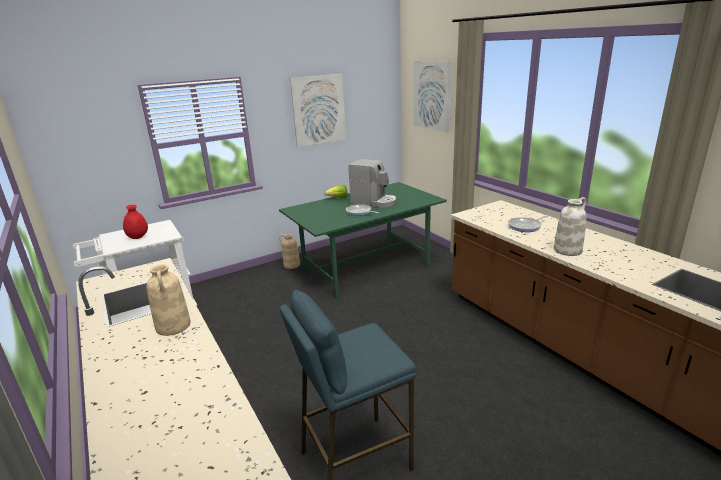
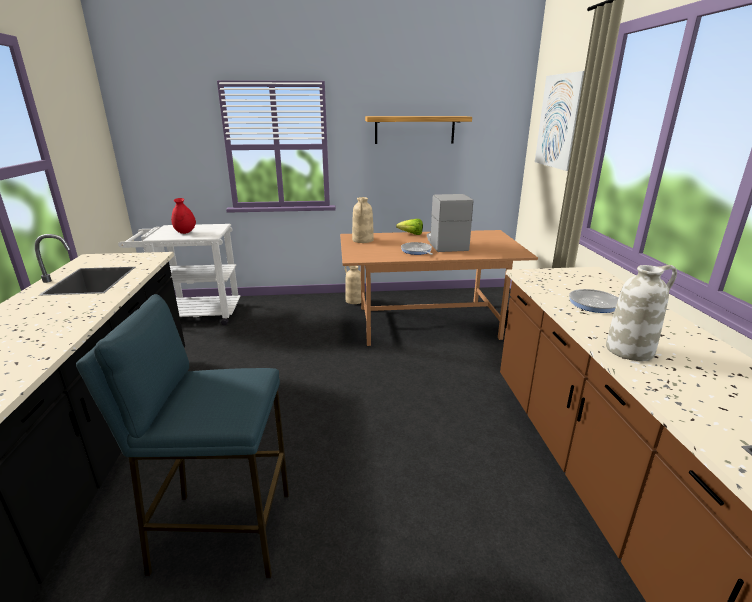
camera: 25 degrees right, 0 degrees up
(173, 326) = (78, 309): beige vase -> beige vase (363, 240)
(319, 110) = (414, 130): picture -> shelf
(365, 268) = (426, 323): green dining table -> brown dining table
(374, 202) = (446, 244): coffee machine -> coffee machine turned 150 degrees counterclockwise

